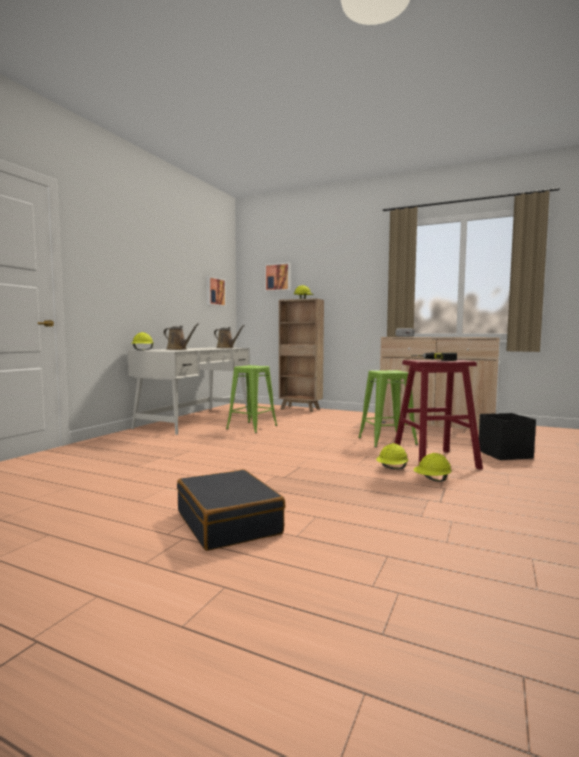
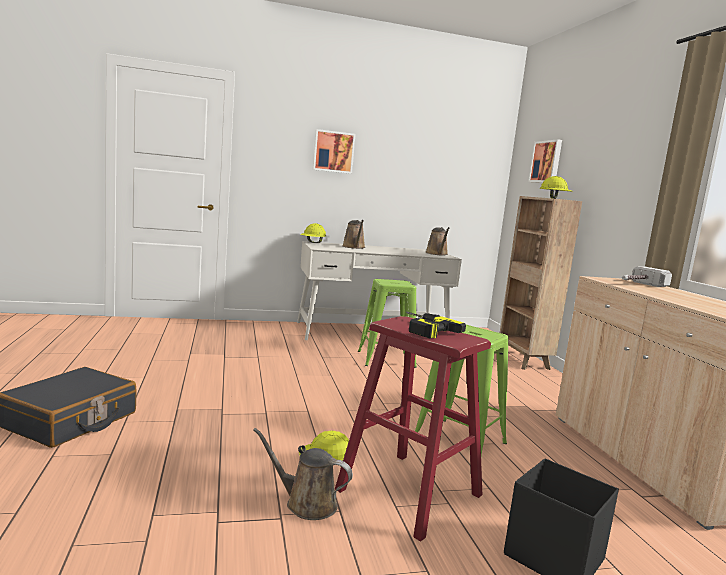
camera: 50 degrees right, 5 degrees up
(215, 291) = (460, 179): picture -> picture (333, 151)
(432, 480) = (306, 503): yellow hard hat -> brown watering can

